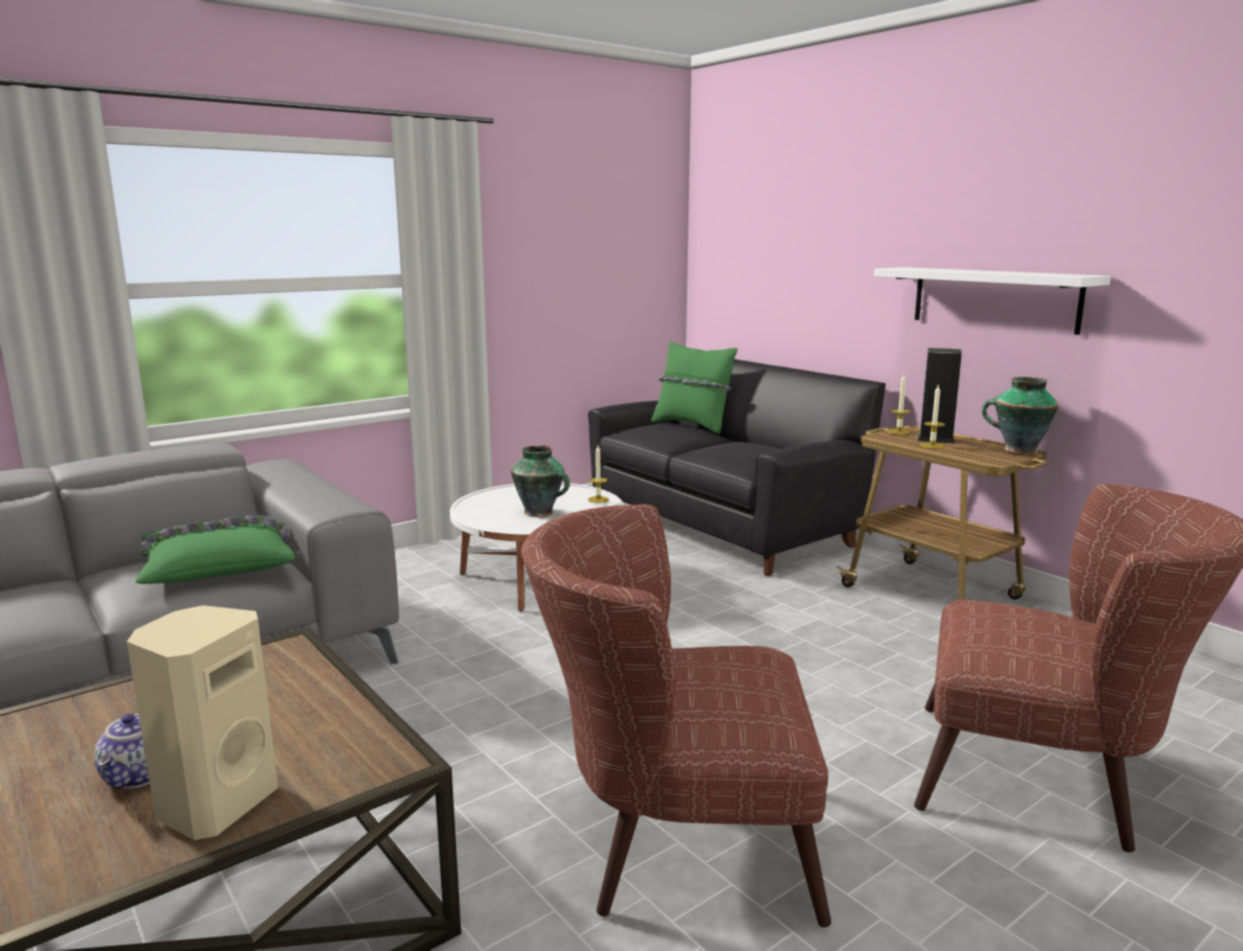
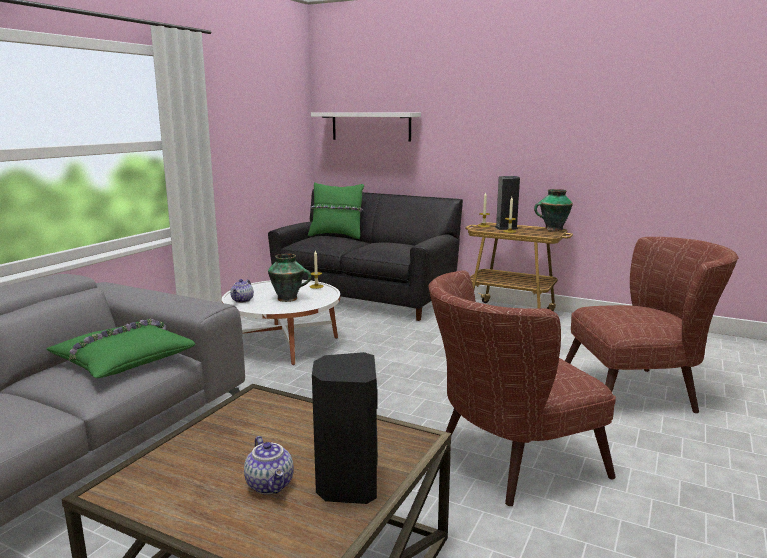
camera: 25 degrees left, 0 degrees up
(215, 804) = (346, 485): beige speaker -> black speaker
(480, 507) = (243, 300): none -> teapot
(994, 299) = (526, 147): white shelf -> white shelf (371, 126)

